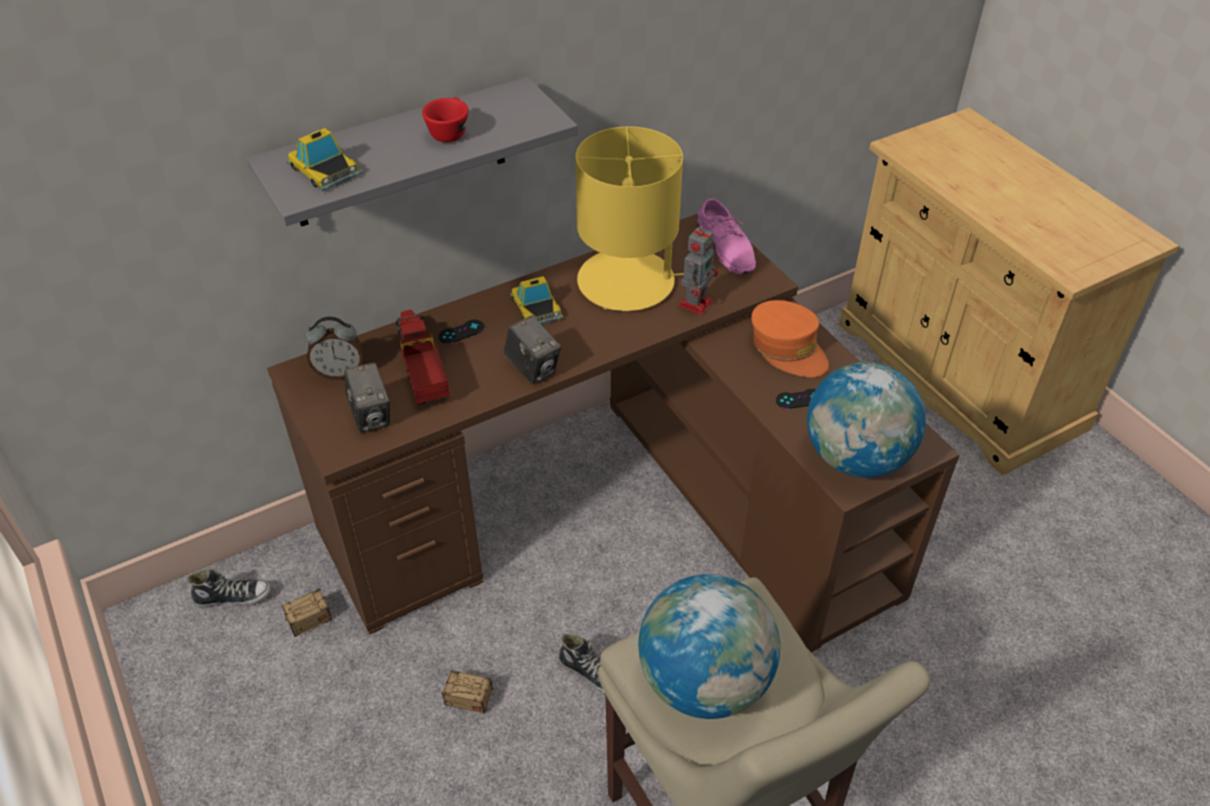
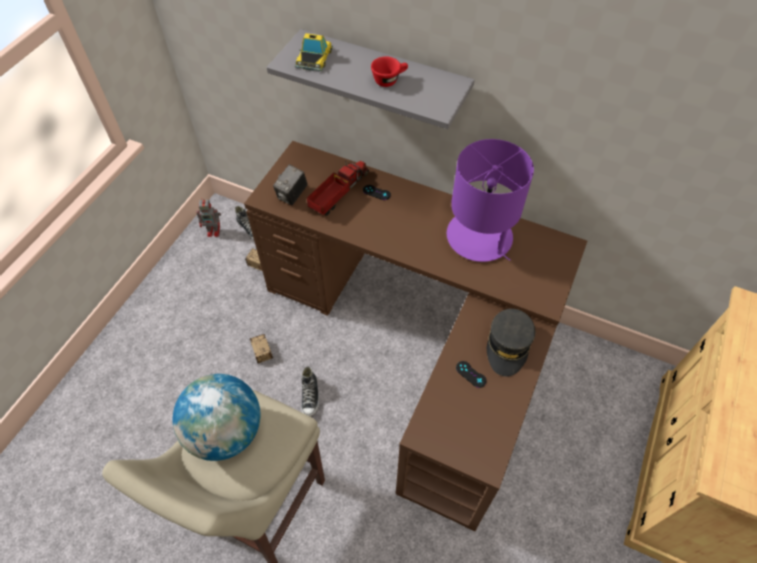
camera: 55 degrees right, 10 degrees up
(340, 372) = (310, 166): alarm clock -> none
(533, 368) = (376, 236): camera -> none
(536, 307) = (422, 211): toy car -> none
(627, 282) = (480, 237): yellow table lamp -> purple table lamp
(696, 303) = (493, 278): toy robot -> toy robot (214, 231)
(726, 246) = (558, 266): pink shoe -> none
(788, 349) = (508, 346): orange cap -> grey cap
(856, 458) = (447, 429): globe -> none

